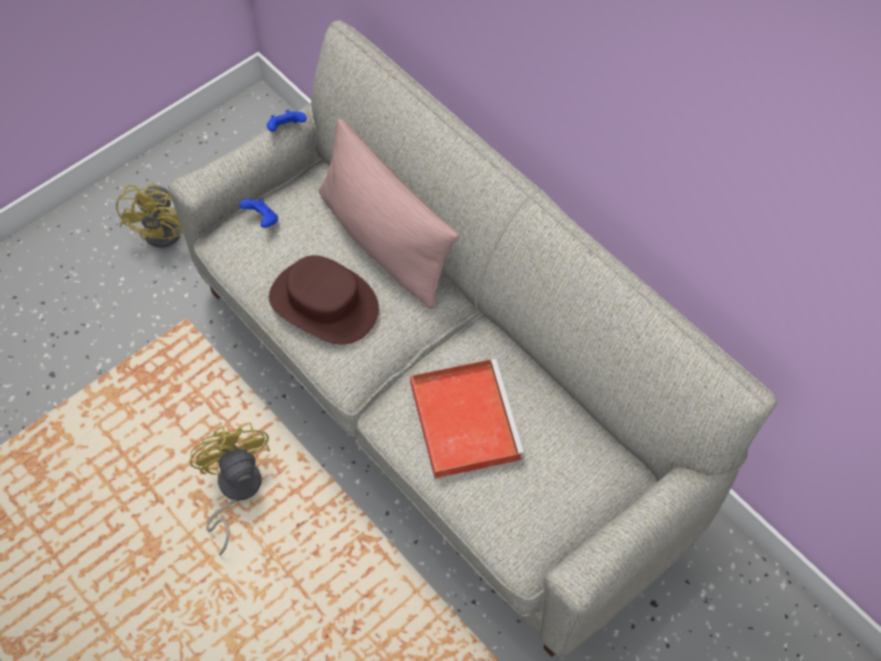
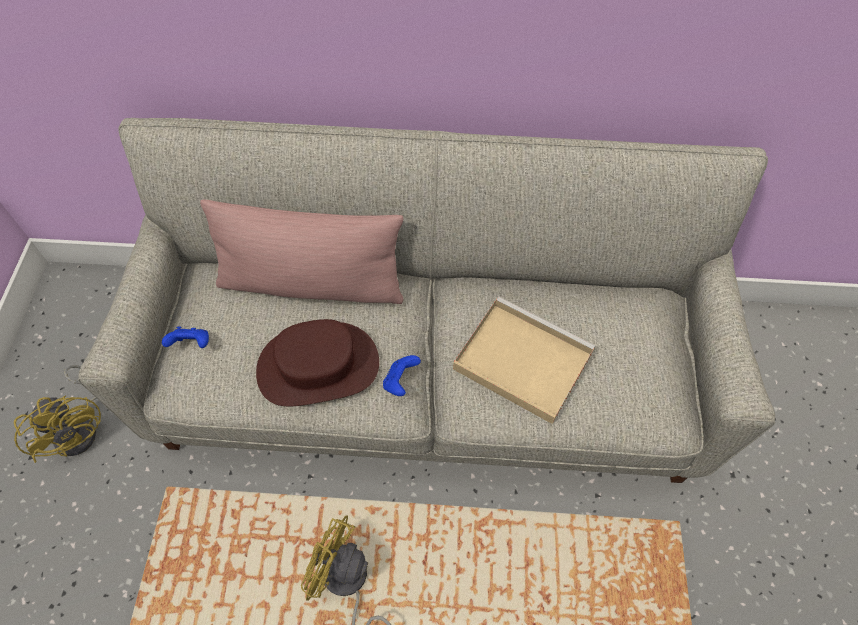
camera: 45 degrees left, 0 degrees up
(286, 129) = (146, 252): blue game controller -> blue game controller (400, 381)
(463, 418) = (520, 361): red tray -> beige tray

